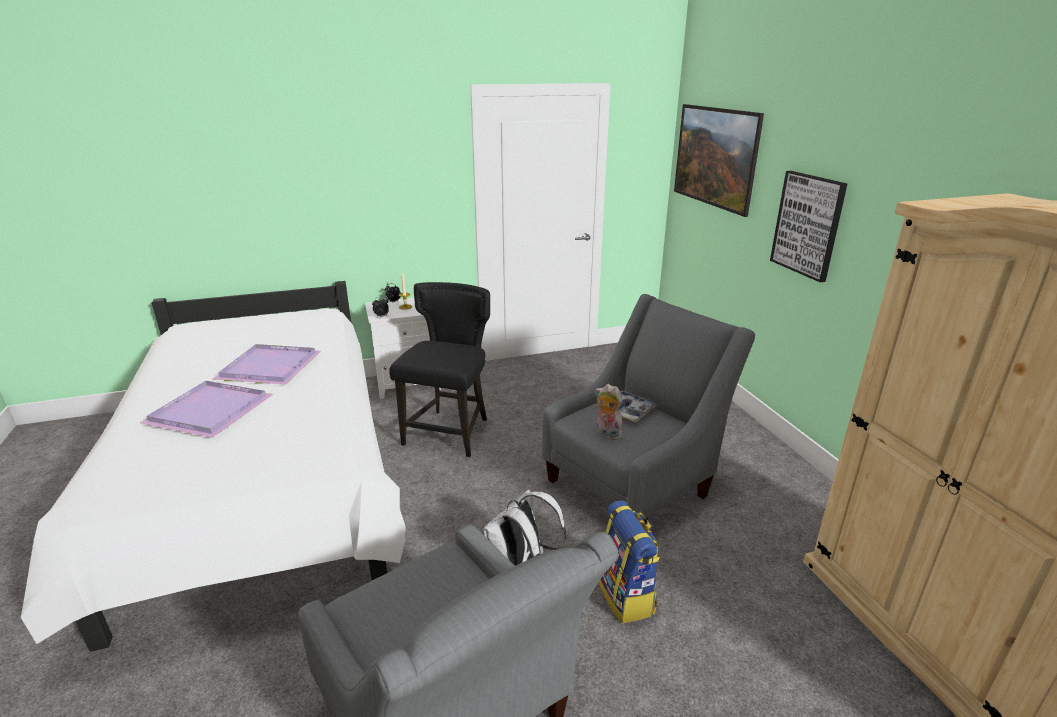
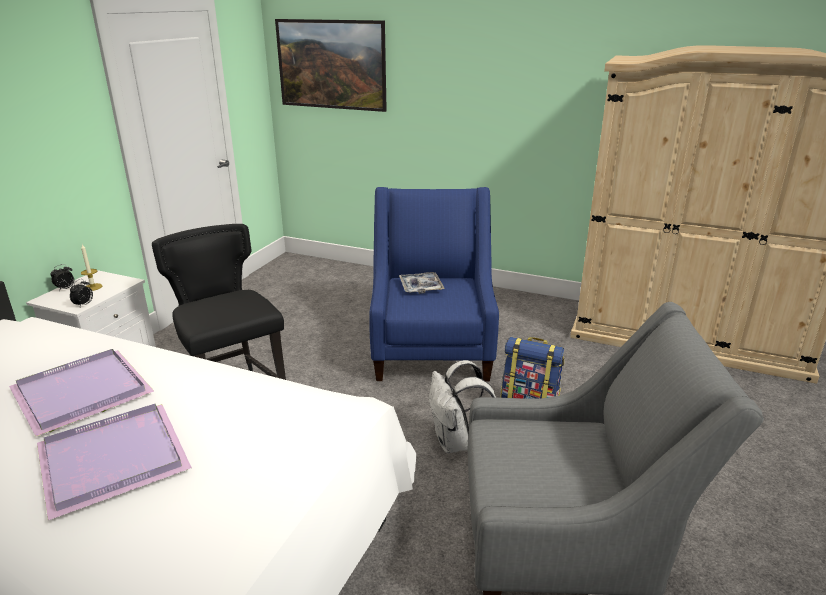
camera: 50 degrees left, 0 degrees up
(607, 433) = (435, 306): plush toy -> none
(635, 483) = (432, 349): grey armchair -> blue armchair
(808, 225) = (454, 106): picture -> none

